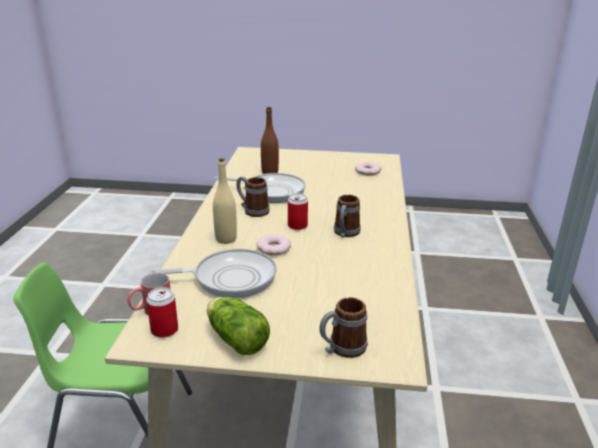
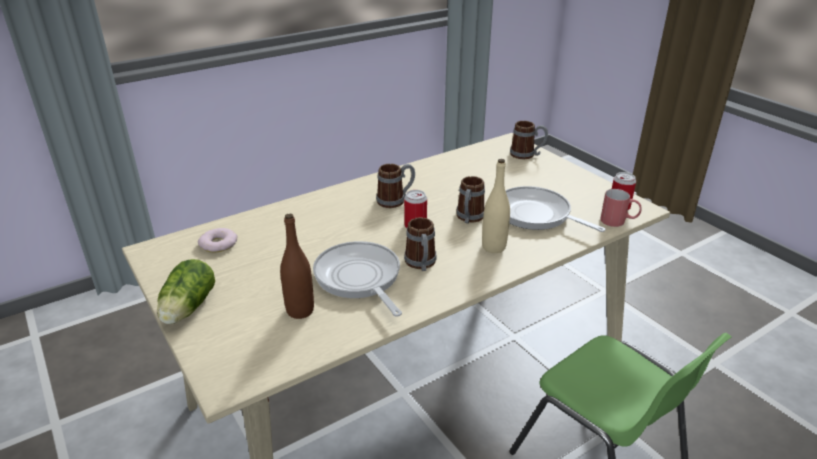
camera: 130 degrees left, 5 degrees up
(235, 338) = (578, 183): lettuce -> lettuce (187, 309)
(274, 248) = (469, 218): donut -> mug

